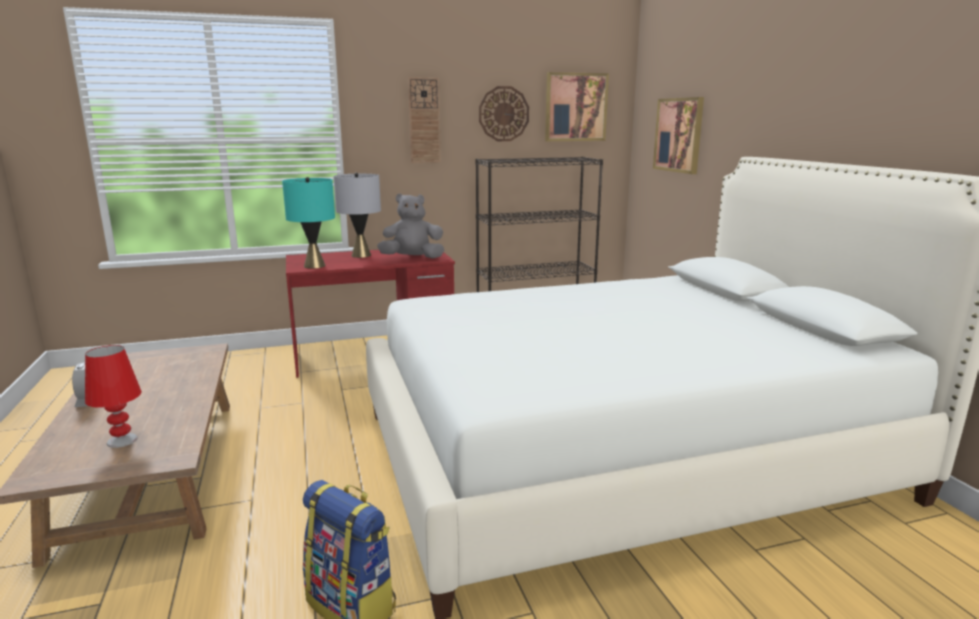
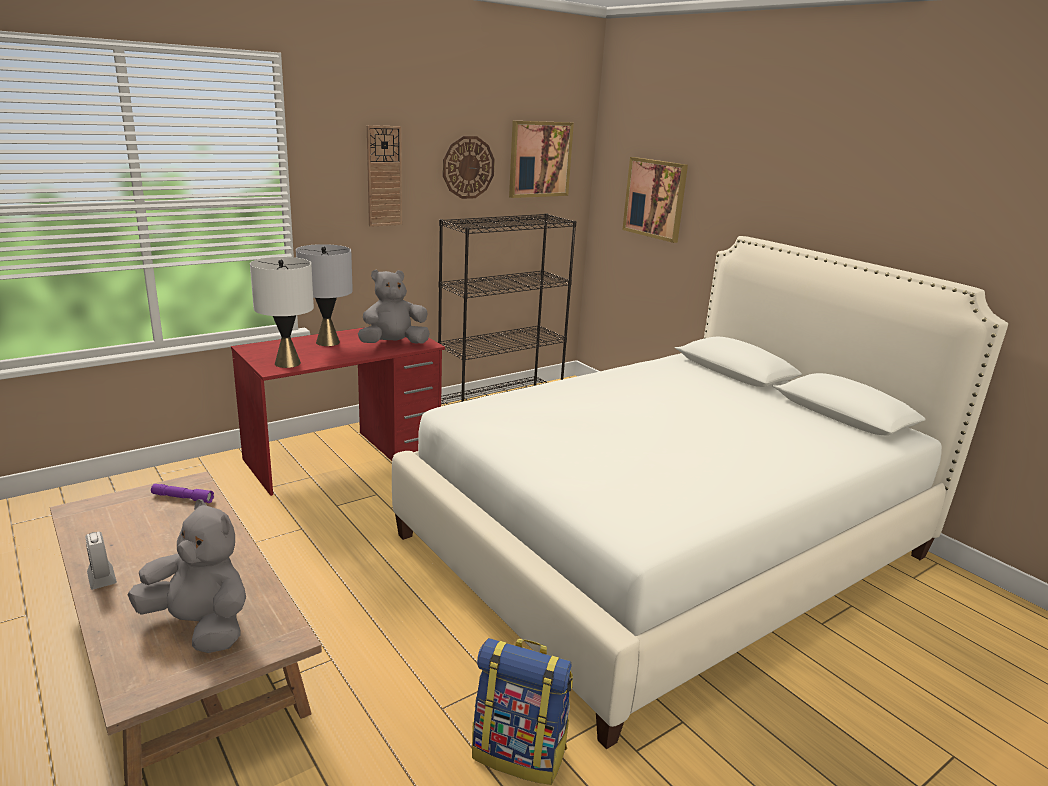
camera: 20 degrees left, 5 degrees up
(122, 440) = (200, 625): red table lamp -> grey plush toy
(193, 358) = (182, 498): none -> purple flashlight
(314, 266) = (287, 363): turquoise table lamp -> white table lamp

